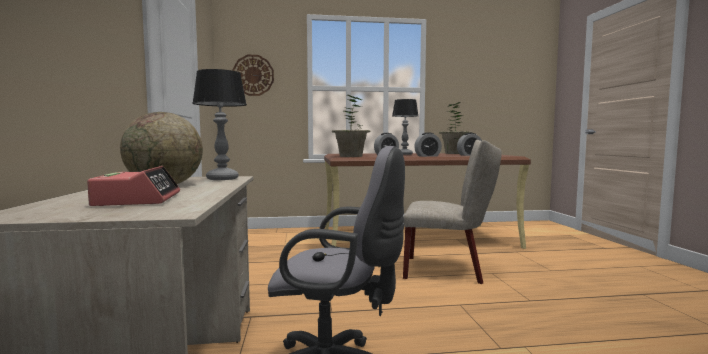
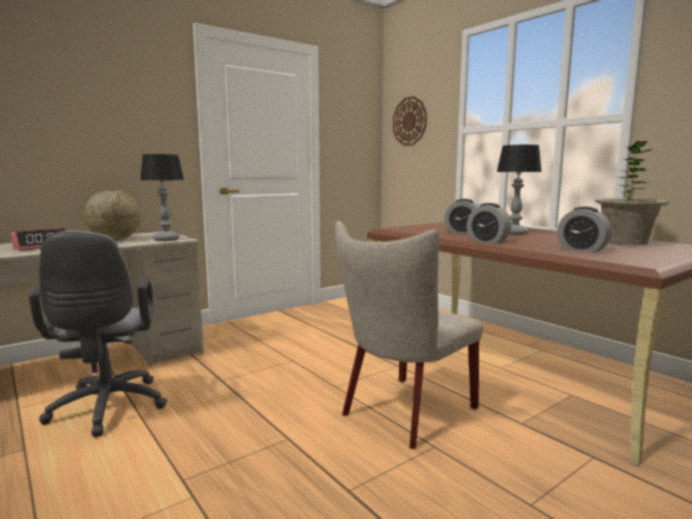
camera: 60 degrees right, 5 degrees up
(351, 156) = (408, 228): potted plant -> none
(449, 270) = (403, 413): beige chair -> beige chair turned 60 degrees clockwise

